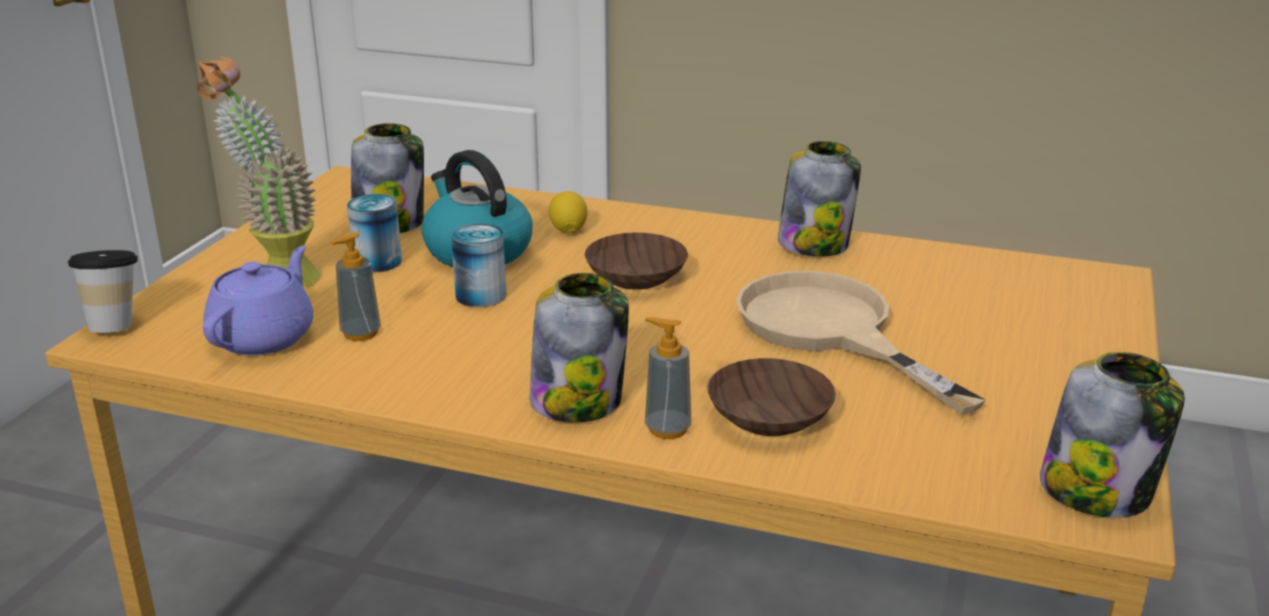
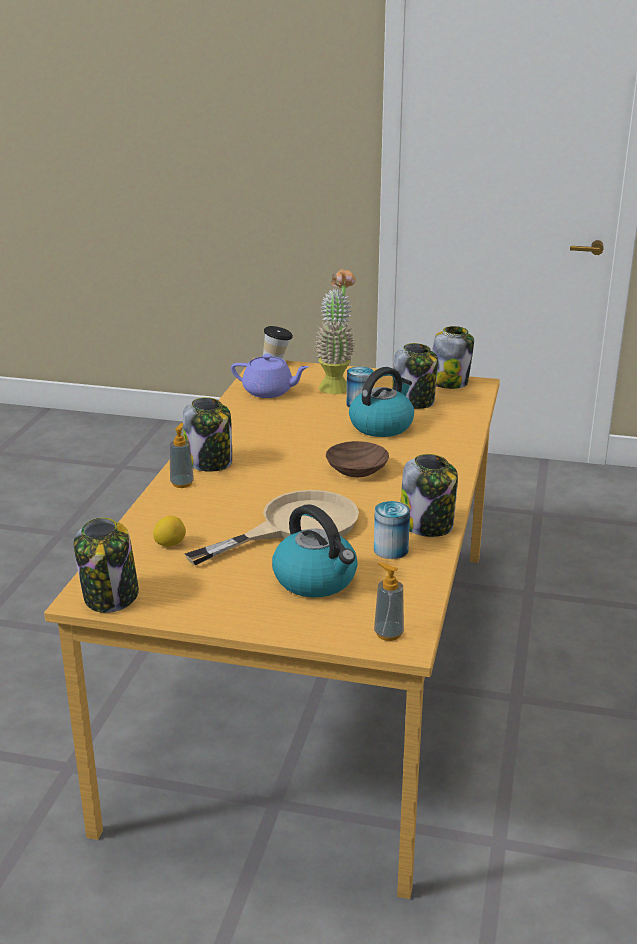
camera: 85 degrees right, 0 degrees up
(329, 195) = (449, 382): none -> jar
(360, 333) = (275, 410): soap dispenser -> soap dispenser (388, 633)
(481, 295) = (323, 431): can -> can (391, 550)
(568, 230) = (421, 447): lemon -> lemon (170, 544)
(767, 416) = (193, 508): brown bowl -> none
(983, 320) = (316, 580): none -> kettle

